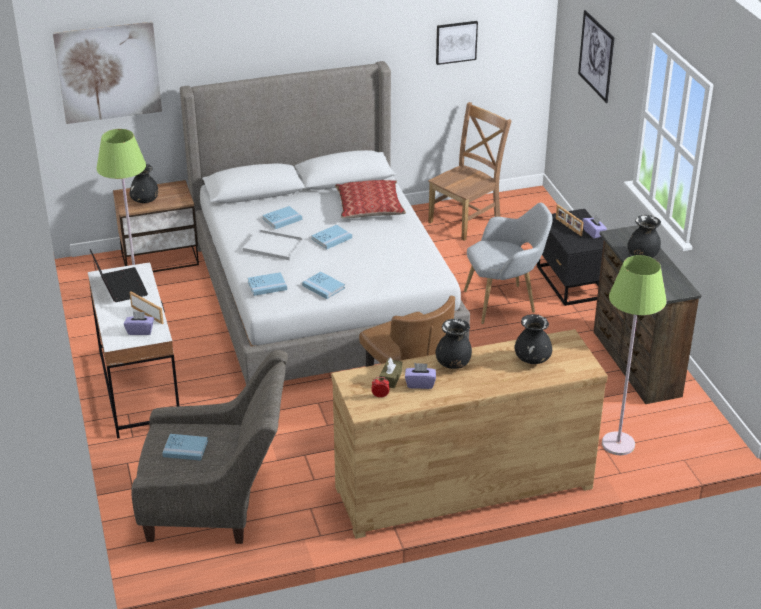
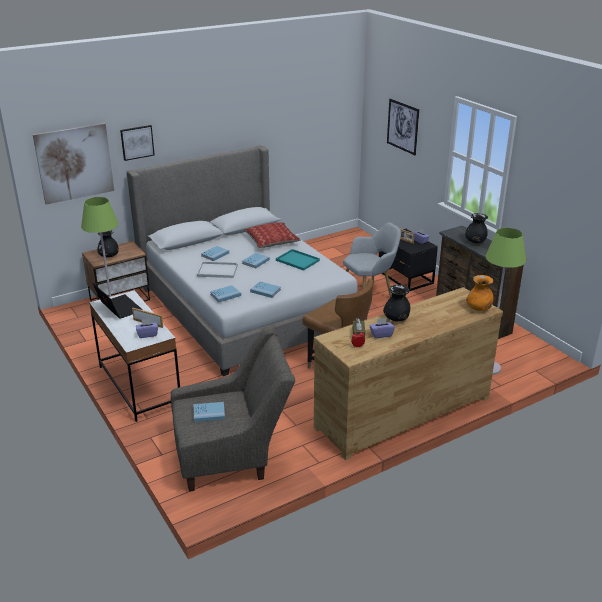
camera: 15 degrees left, 5 degrees down
(391, 245) = (298, 260): none -> turquoise tray
(456, 42) = (304, 130): picture -> picture (137, 142)
(466, 220) = (320, 251): brown chair -> none
(532, 359) = (448, 308): black vase -> none
(575, 366) = (478, 309): none -> orange vase

